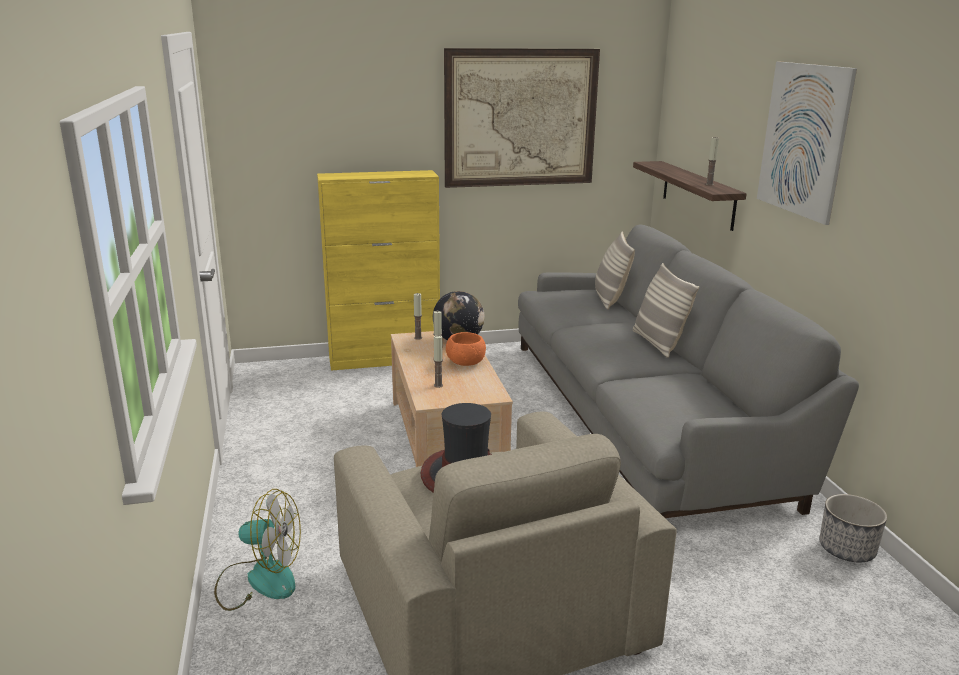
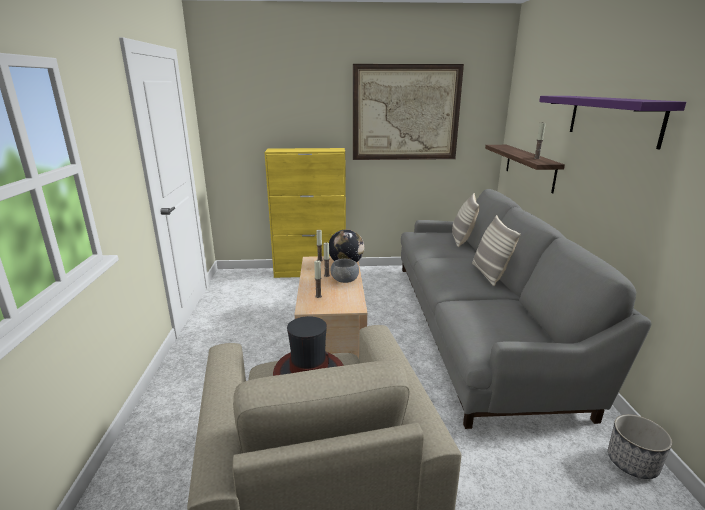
camera: 10 degrees right, 0 degrees up
(259, 580) = (159, 434): fan -> none
(465, 362) = (344, 280): orange bowl -> grey bowl
(803, 140) = (612, 119): picture -> purple shelf

